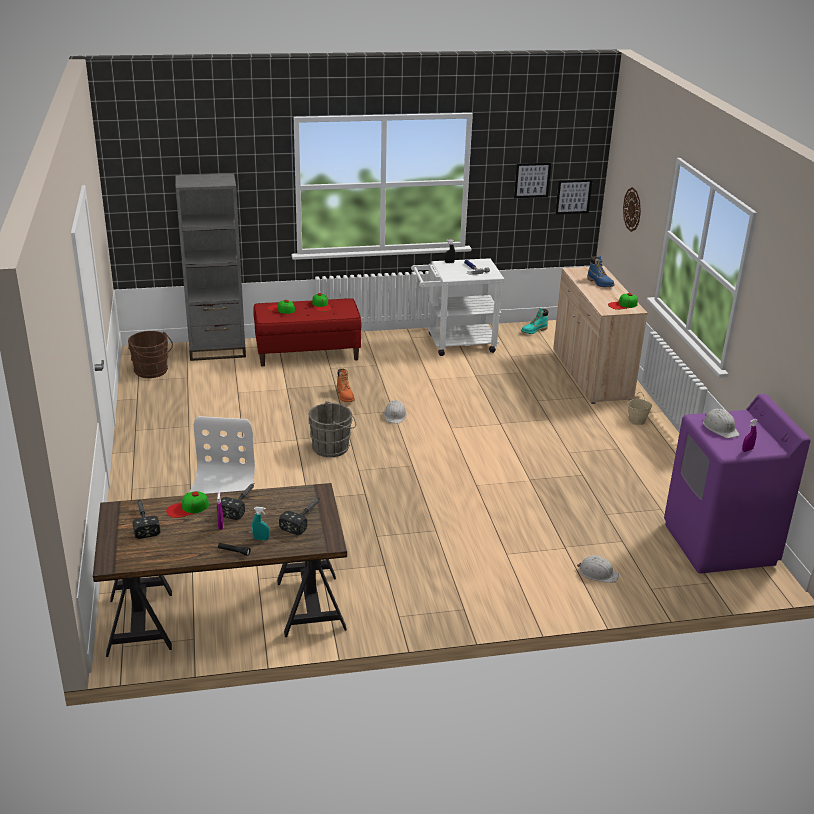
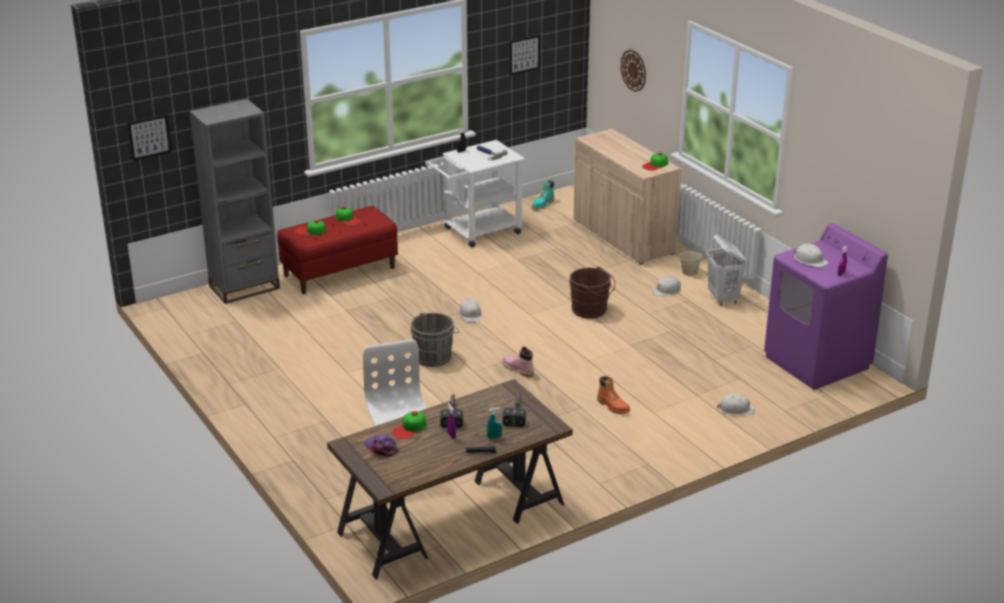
camera: 20 degrees left, 0 degrees up
(144, 521) = (381, 448): hammer -> purple cap
(152, 371) = (194, 323): brown bucket -> brown bucket (591, 310)
(345, 396) = (409, 306): orange boot -> orange boot (613, 406)
(401, 477) = (518, 369): none -> pink boot
(573, 196) = (562, 64): picture -> picture (149, 137)
(600, 283) = (620, 147): blue boot -> none
(602, 433) = (667, 290): none -> white hard hat
(656, 454) = (723, 298): none -> white laundry basket

